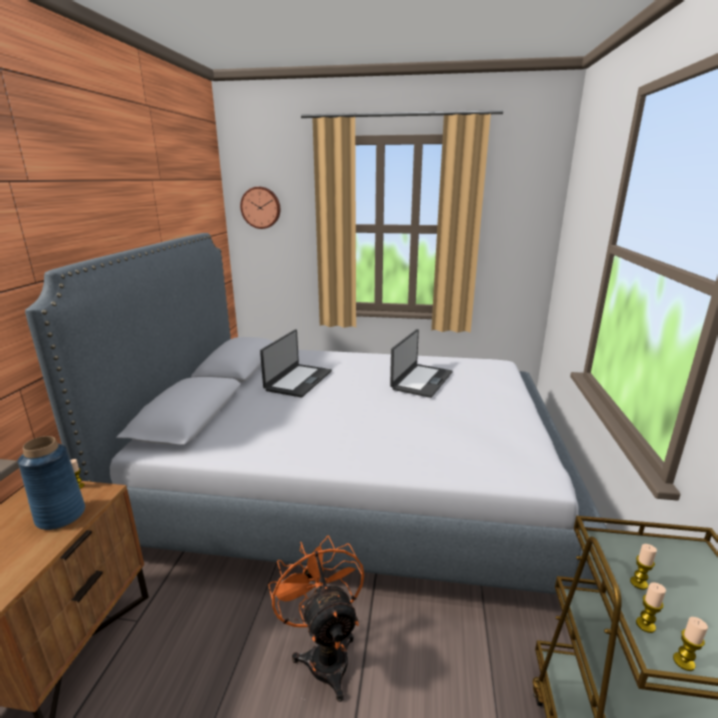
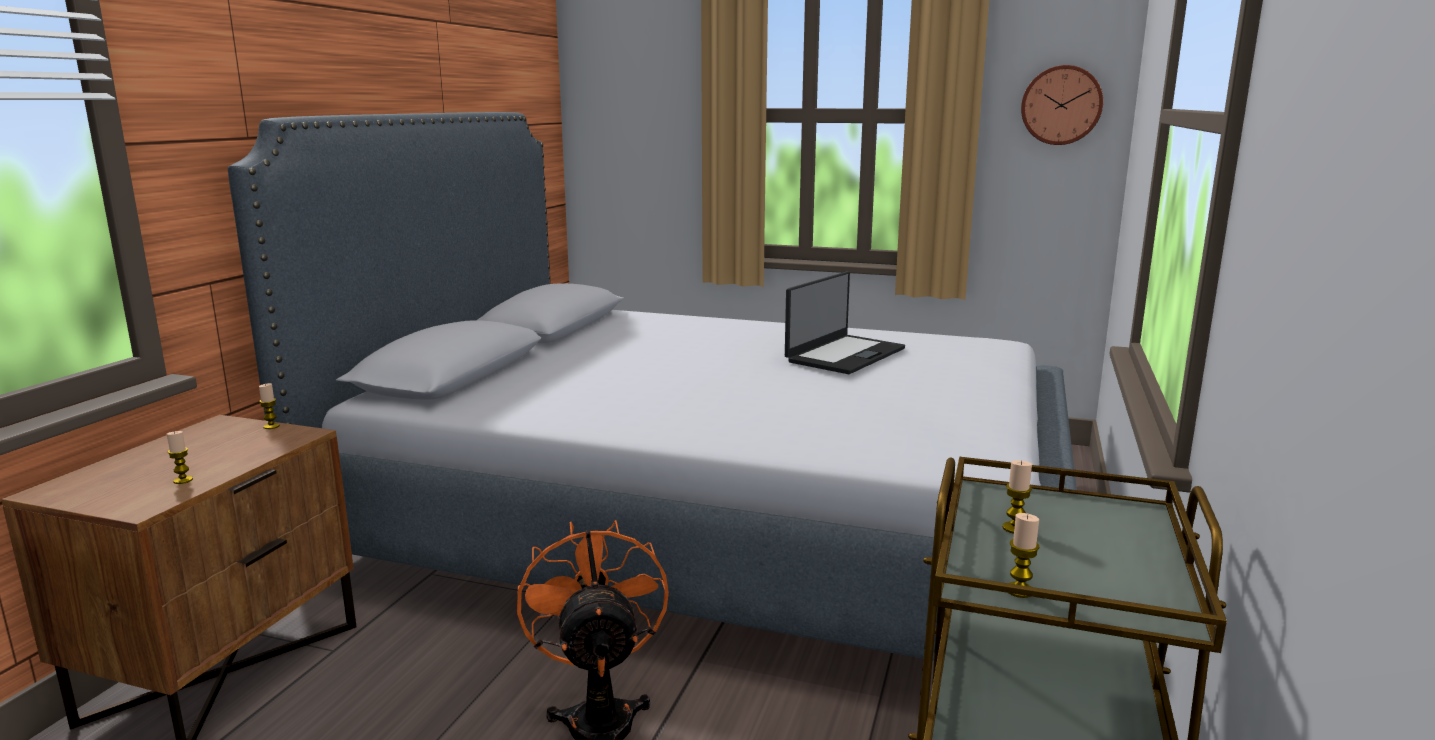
camera: 10 degrees right, 5 degrees down
(61, 516) = (240, 450): blue vase -> none
(261, 207) = (616, 82): wall clock -> wall clock (1061, 105)
(298, 380) = (637, 345): laptop -> none
(645, 625) = (990, 560): candle -> candle (183, 480)

